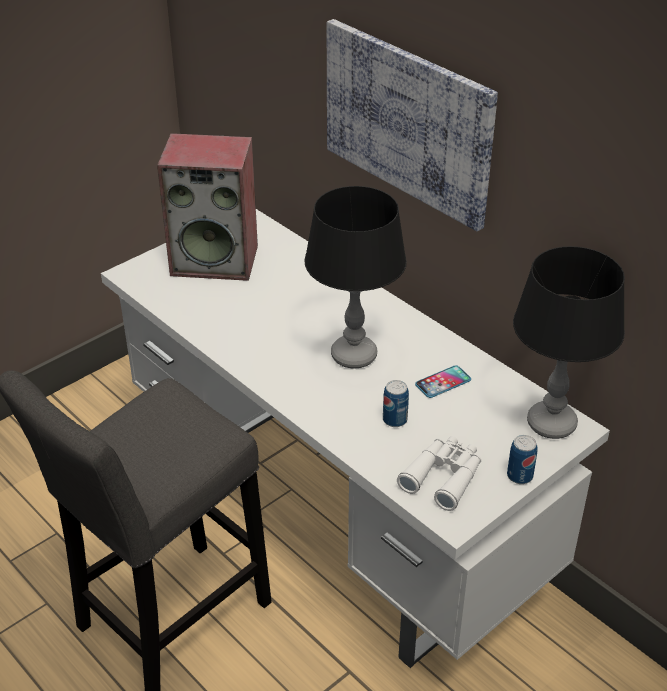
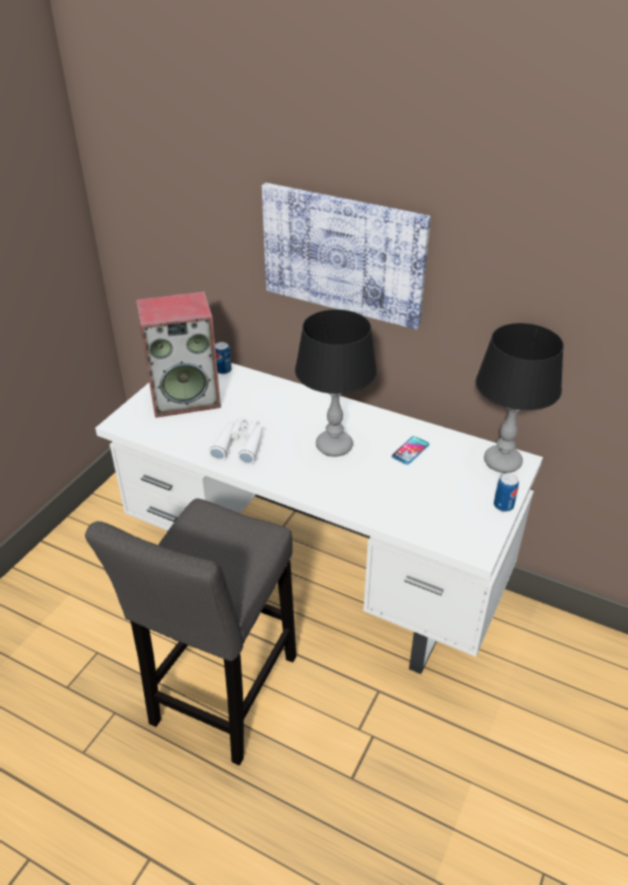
camera: 20 degrees left, 0 degrees up
(395, 420) = (392, 487): can -> can (223, 370)
(444, 477) = (451, 520): white binoculars -> white binoculars (240, 445)

